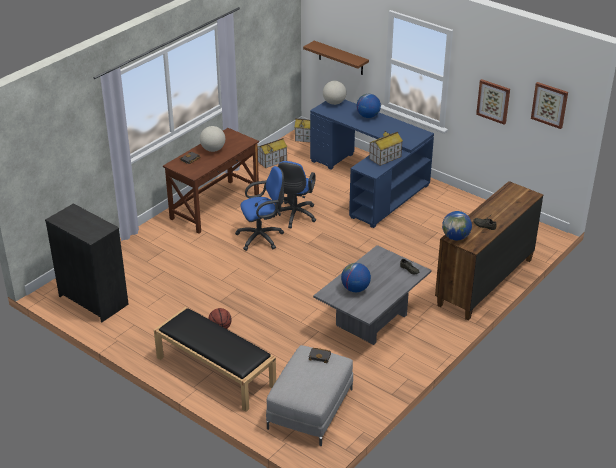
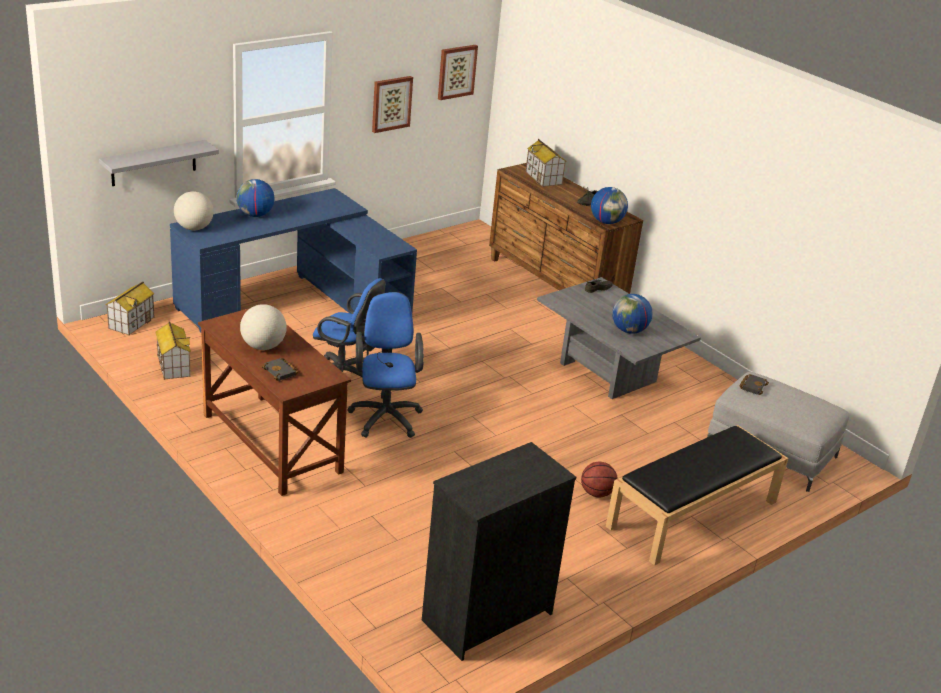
camera: 80 degrees left, 5 degrees down
(341, 58) = (153, 163): brown shelf -> grey shelf
(385, 158) = (368, 232): toy house -> toy house (544, 178)

